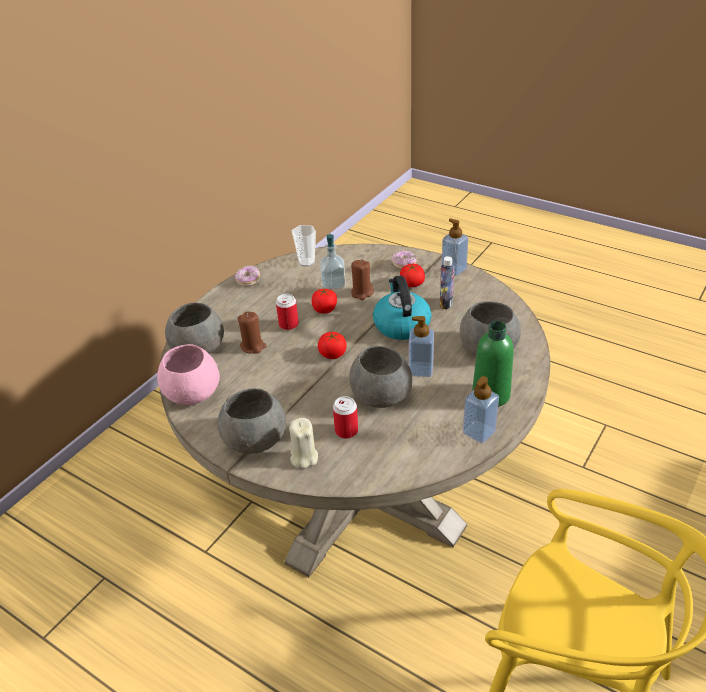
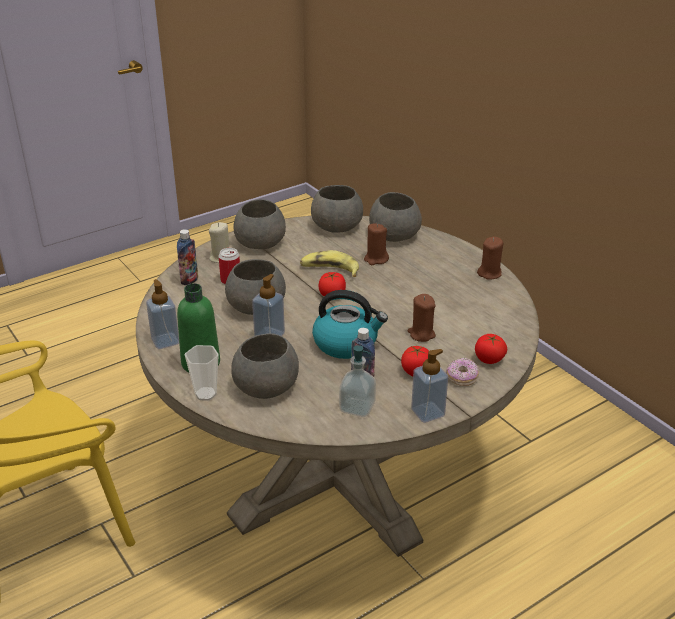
camera: 110 degrees right, 5 degrees down
(192, 393) = (336, 226): pink bowl -> grey bowl
(248, 281) = (489, 273): donut -> brown candle
(288, 325) = (396, 281): can -> none
(289, 369) = (329, 270): none -> banana
(306, 262) = (507, 313): cup -> cup (205, 394)
(325, 309) = (407, 305): tomato -> tomato (489, 359)
(333, 284) = (451, 320): soap dispenser -> soap dispenser (357, 407)
(364, 464) = (189, 280): none -> bottle

